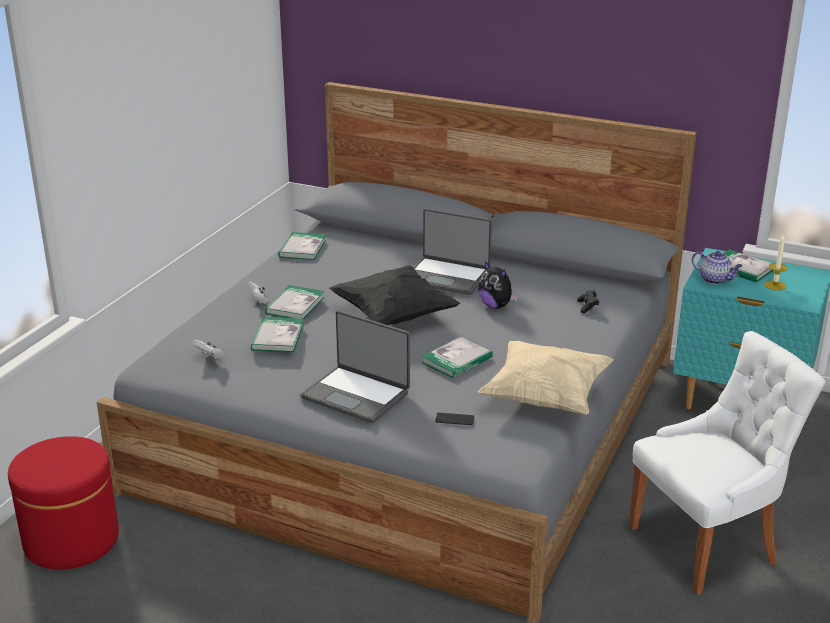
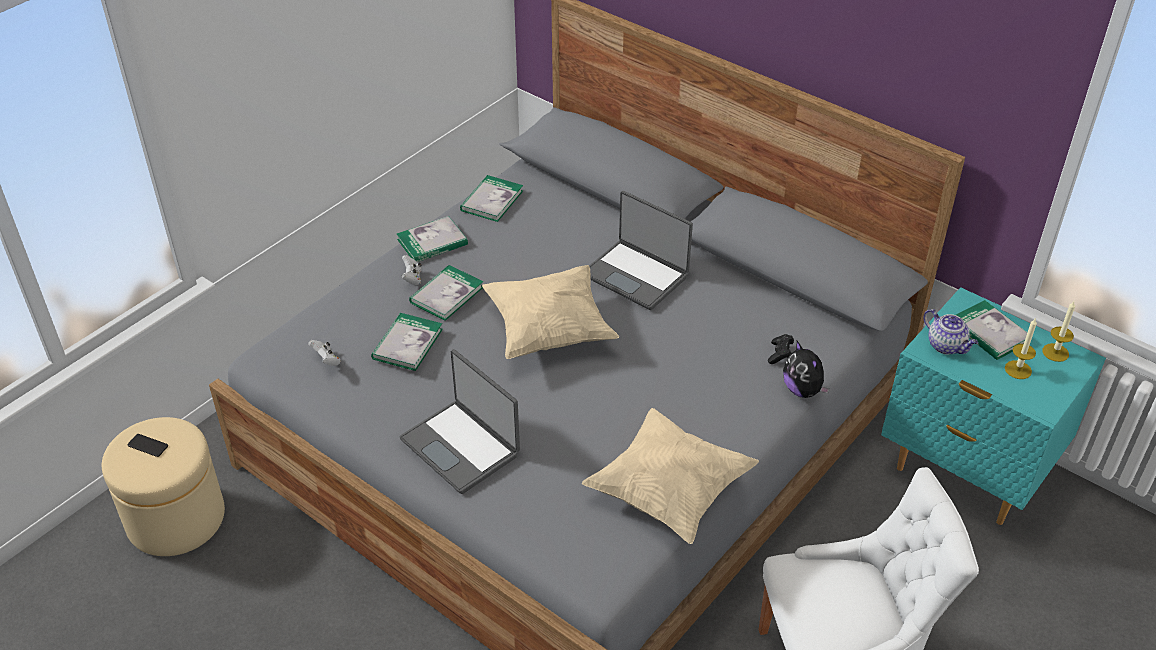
camera: 15 degrees right, 15 degrees up
(71, 540) = (176, 518): red ottoman -> beige ottoman
(393, 316) = (549, 330): black pillow -> beige pillow
(454, 419) = (552, 507): phone -> phone (148, 445)
(457, 360) = (593, 413): book -> book (432, 242)
(496, 306) = (673, 332): plush toy -> plush toy (803, 390)
(796, 273) = (1055, 352): none -> candle

